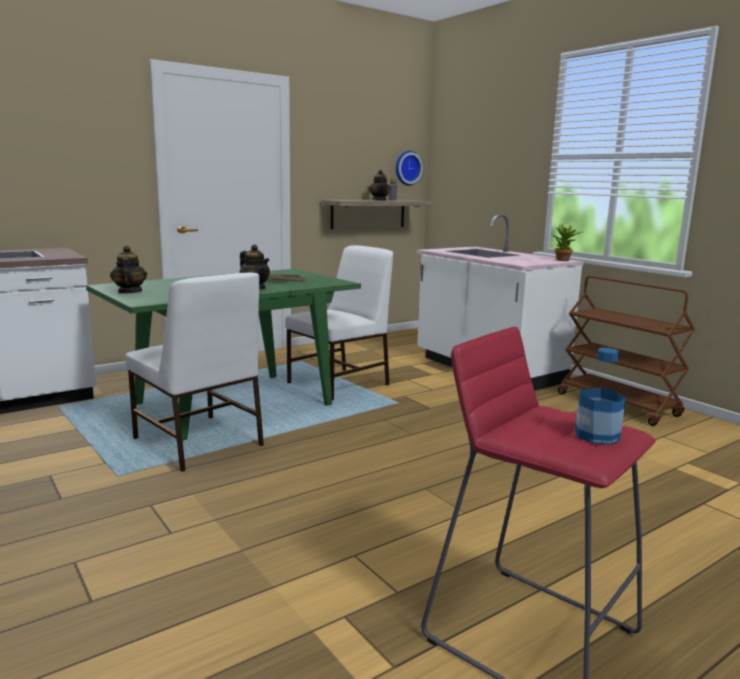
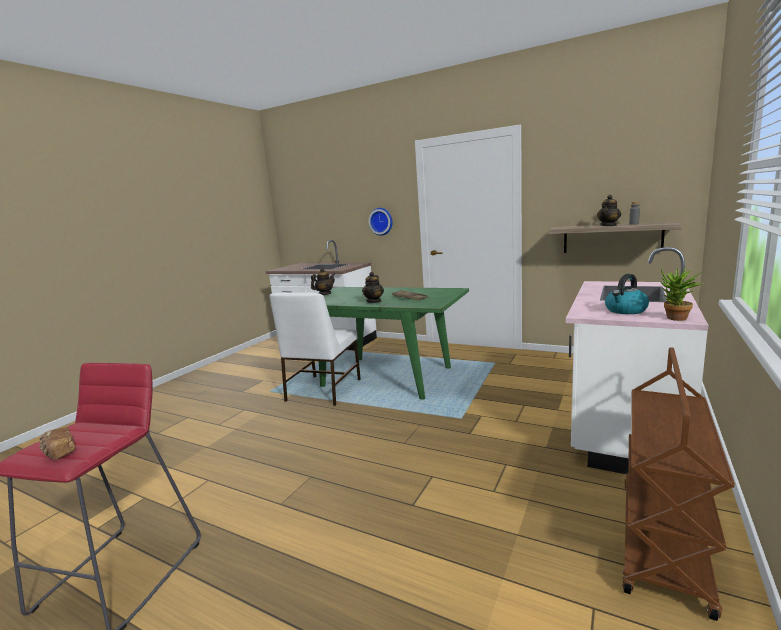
camera: 65 degrees right, 0 degrees up
(340, 384) = (470, 388): white chair -> none
(407, 168) = (671, 186): wall clock -> wall clock (381, 221)
(527, 260) = (625, 310): none -> kettle
(597, 435) = (59, 452): bottle -> bread

